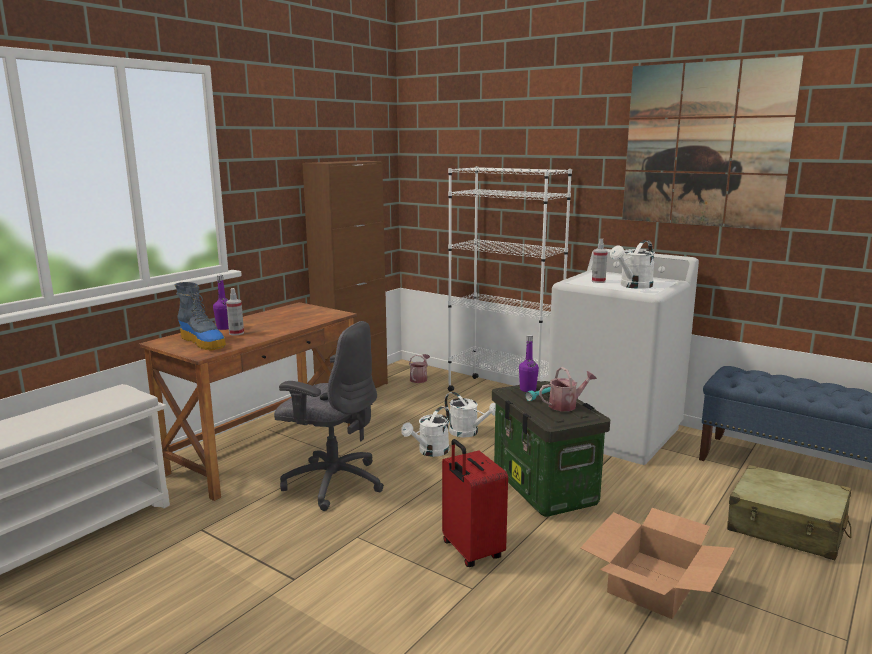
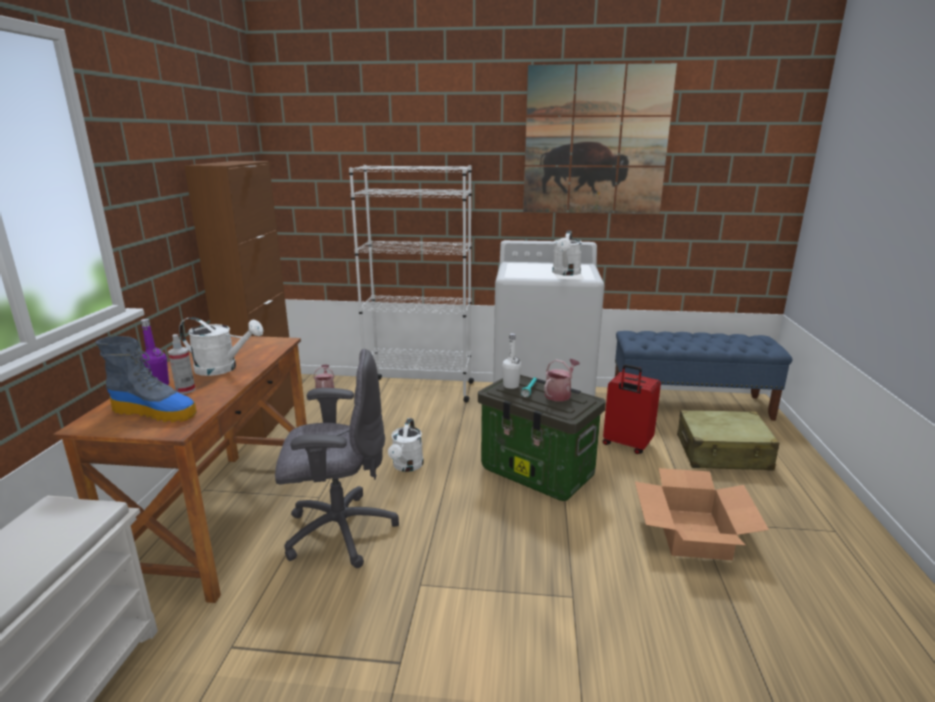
camera: 30 degrees left, 5 degrees up
(468, 433) = (423, 436): white watering can -> white watering can (223, 368)
(471, 551) = (537, 558): red suitcase -> red suitcase (626, 445)
(527, 389) = (511, 386): purple bottle -> white bottle
(598, 281) = (531, 272): spray bottle -> none

